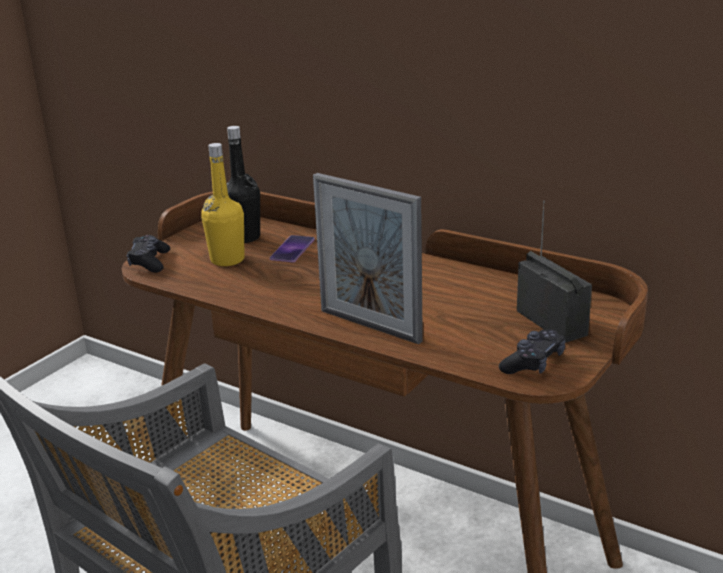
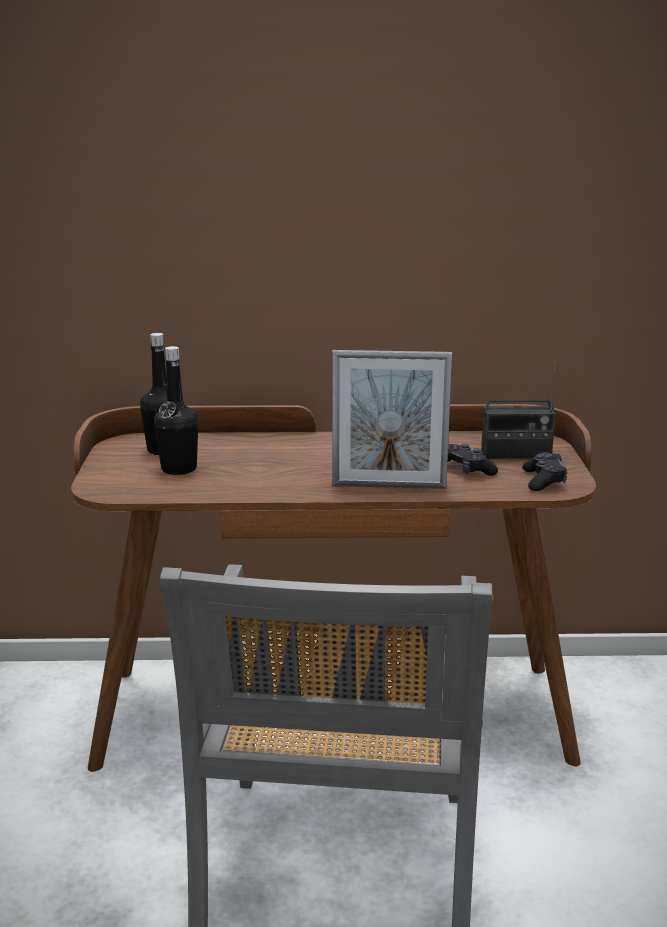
camera: 35 degrees left, 5 degrees down
(149, 262) = (101, 486): black game controller -> black game controller (466, 470)
(227, 260) = (179, 469): yellow bottle -> black bottle
(292, 249) = (227, 449): phone -> none
(551, 322) = (516, 455): radio -> radio turned 150 degrees clockwise

